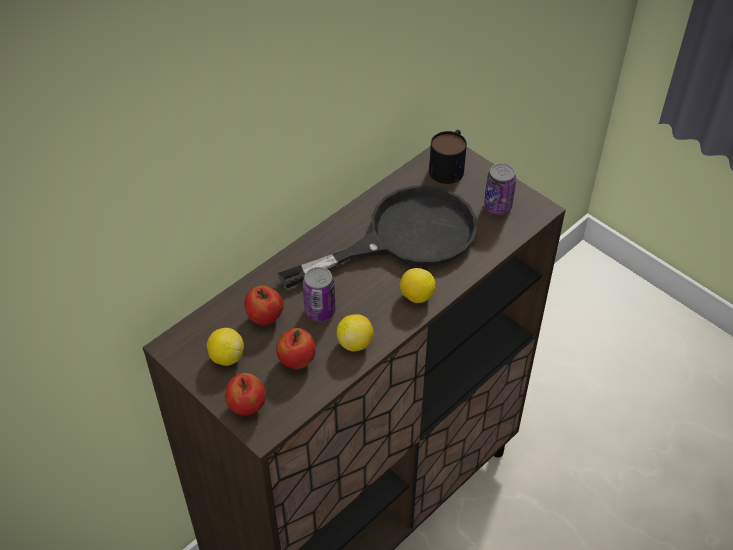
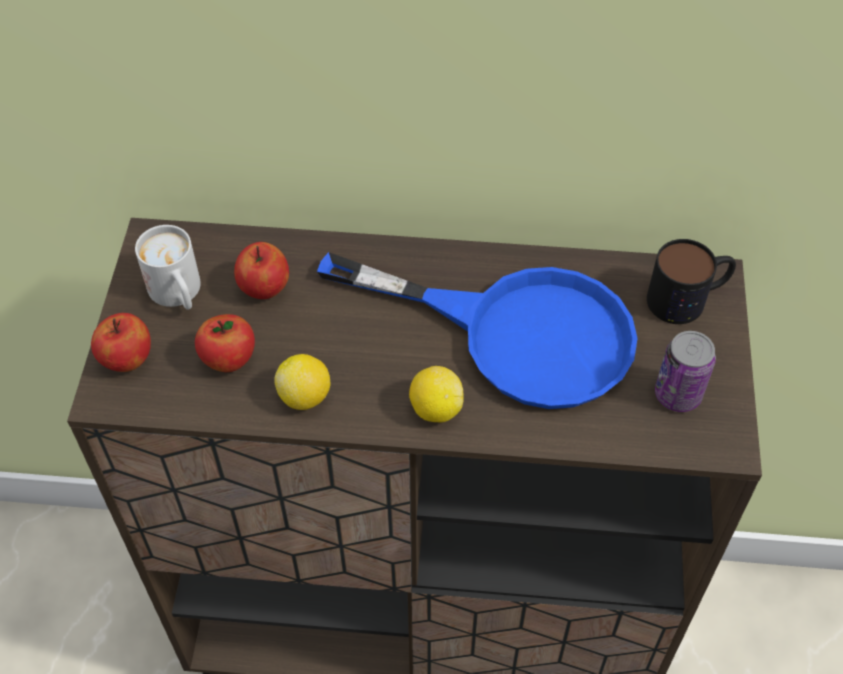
camera: 50 degrees right, 5 degrees up
(227, 357) = (179, 295): lemon -> white mug
(320, 311) = (321, 331): can -> none
(404, 238) = (516, 333): black frying pan -> blue frying pan

